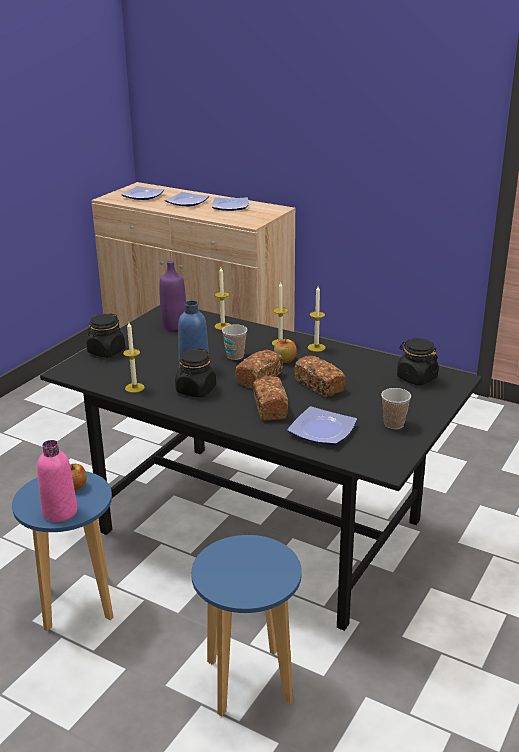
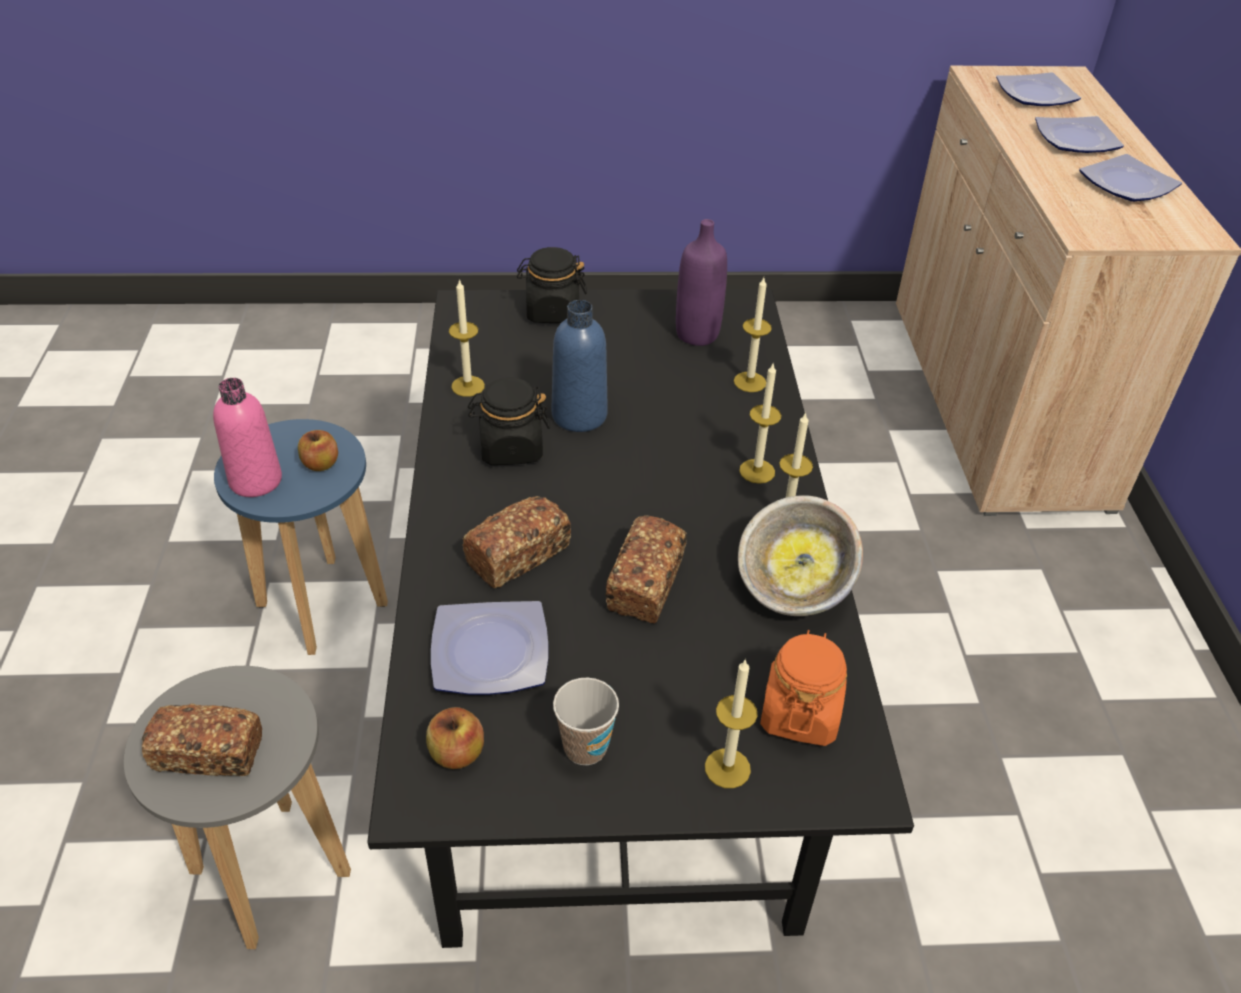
camera: 55 degrees right, 15 degrees up
(235, 356) = (660, 440): cup -> none
(248, 682) = (270, 872): blue stool -> grey stool
(259, 378) = (607, 500): bread -> bread (209, 753)
(285, 360) = (700, 502): apple -> apple (457, 753)
(354, 358) = (794, 589): none -> bowl
(416, 378) = (800, 713): black jar -> orange jar
(429, 399) = (727, 768): none -> candle

